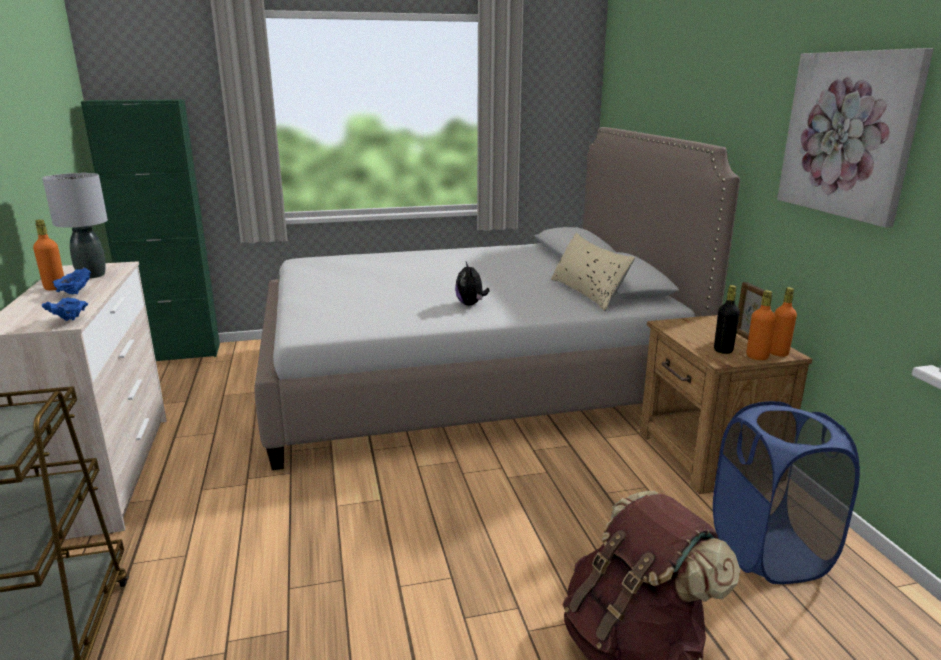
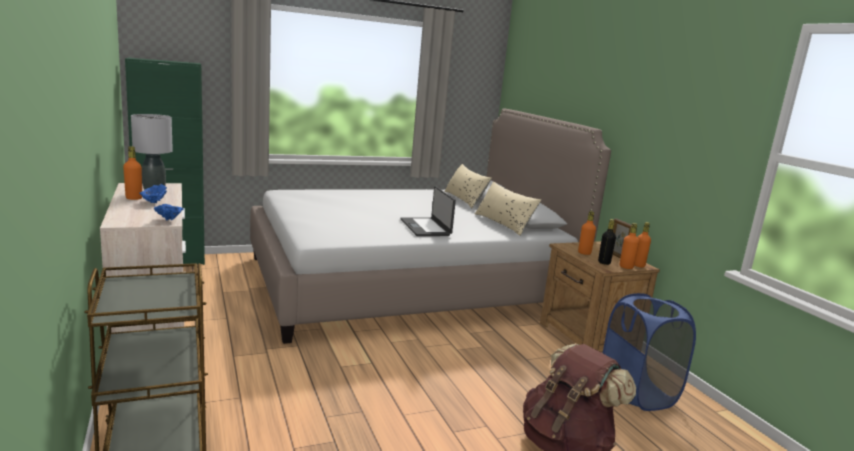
camera: 10 degrees left, 5 degrees down
(471, 304) = (426, 227): plush toy -> laptop
(546, 258) = (465, 199): none -> beige pillow
(696, 335) = (584, 253): none -> orange bottle
(849, 134) = (684, 127): picture -> none

